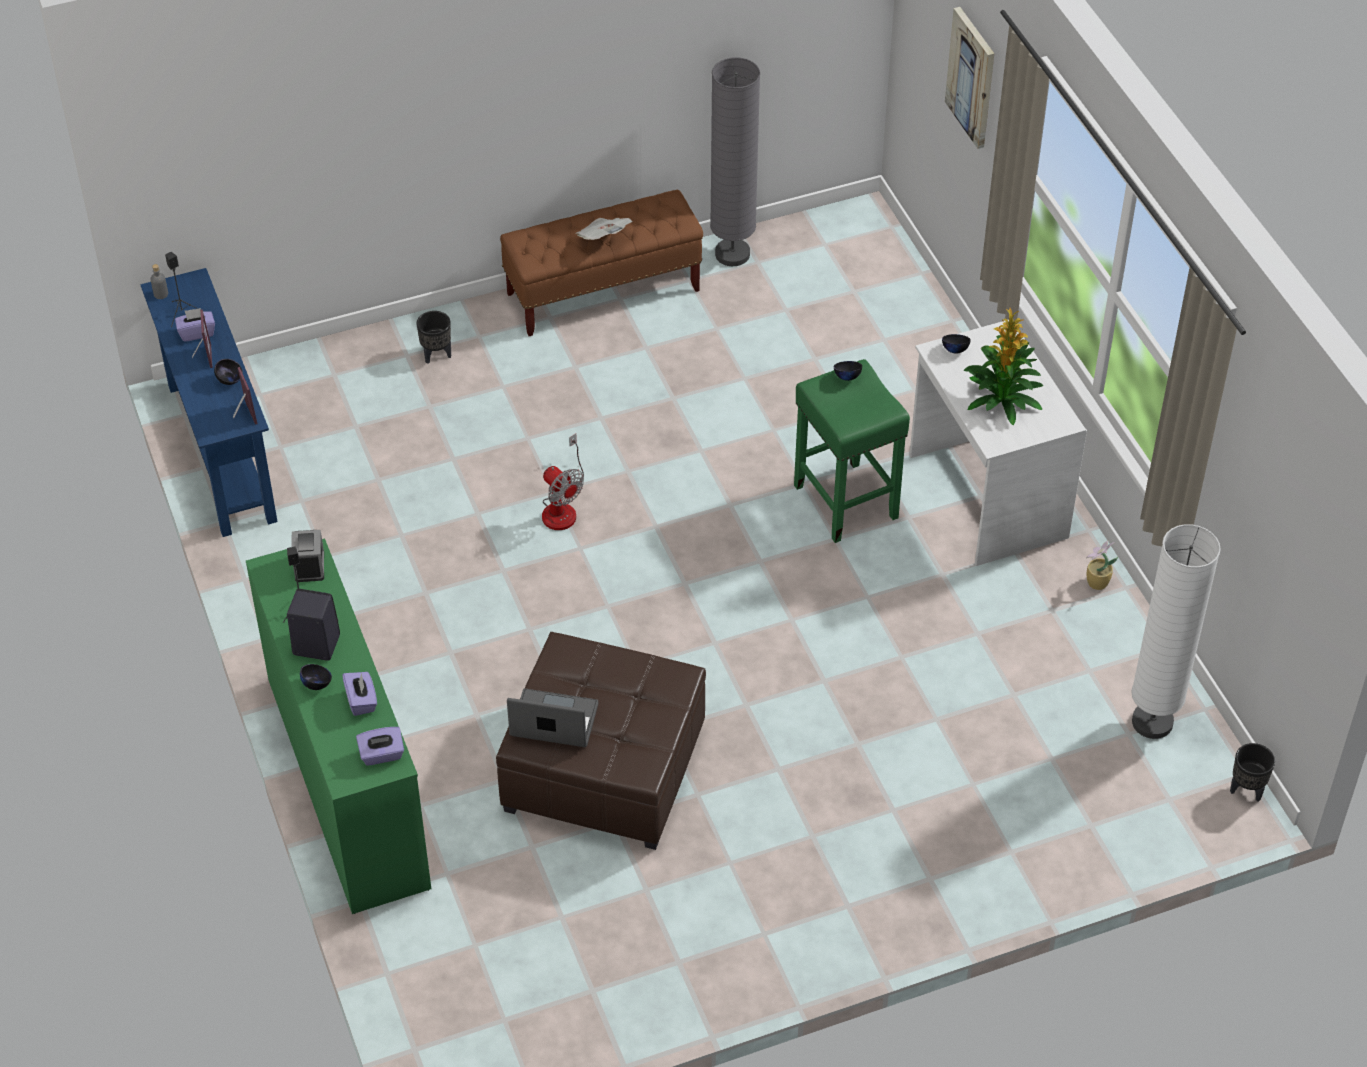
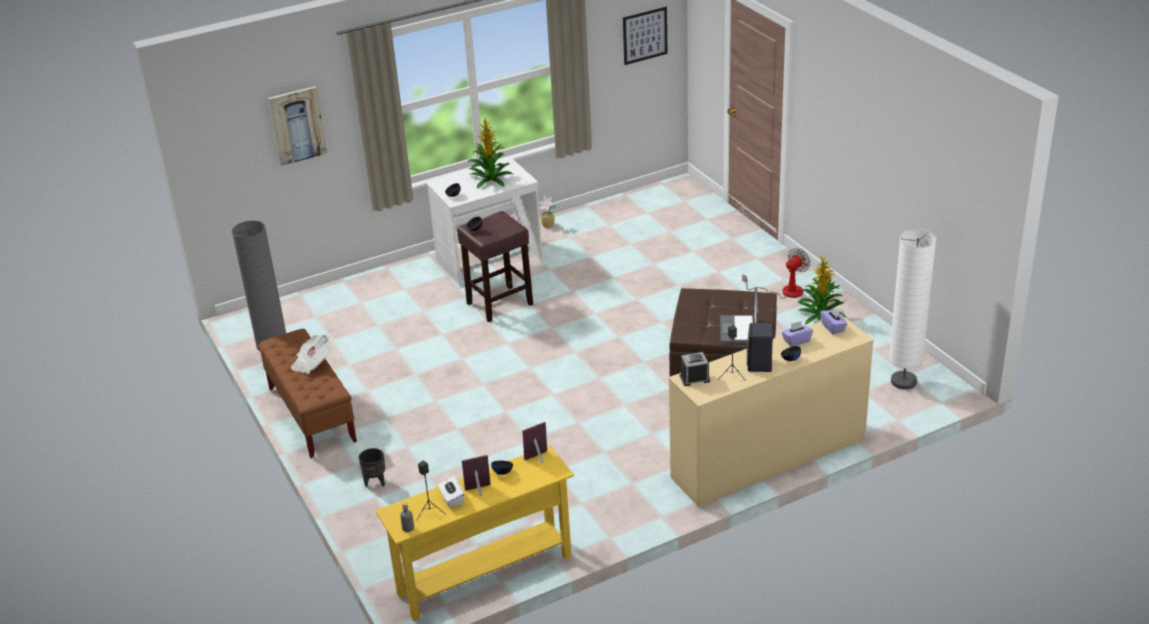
camera: 95 degrees left, 15 degrees down
(197, 333) = (452, 499): purple tissue box -> white tissue box
(220, 453) = (485, 575): blue console table -> yellow console table
(347, 781) = (768, 458): green dresser -> beige dresser
(562, 507) = (519, 406): fan -> fan (784, 292)
(710, 934) = (820, 317): none -> potted plant
(844, 500) = (499, 304): green stool -> brown stool
(1152, 722) = (638, 207): white floor lamp -> white floor lamp (903, 382)
(1247, 790) = (672, 183): black planter -> none
(1301, 537) = (645, 35): none -> picture

